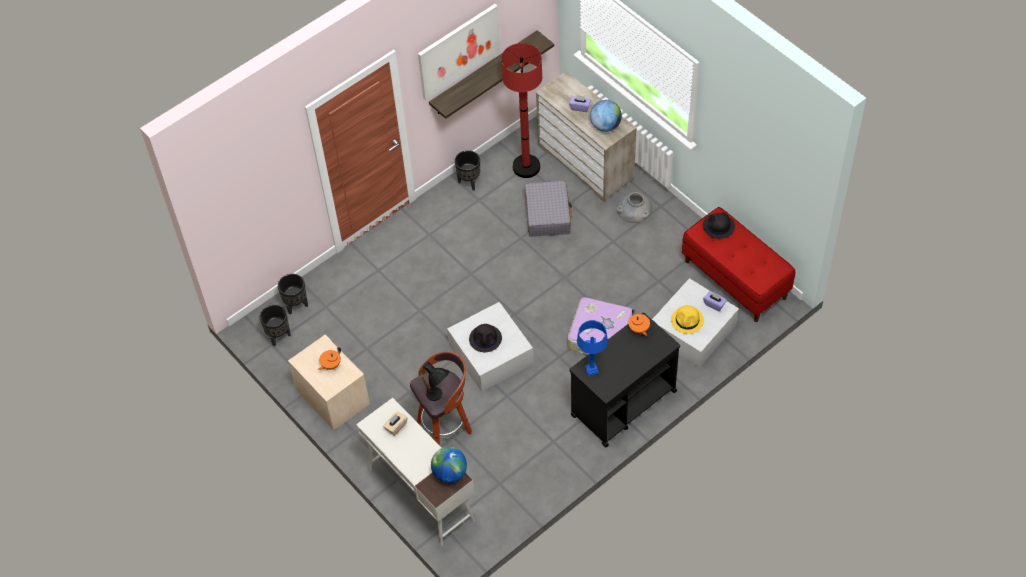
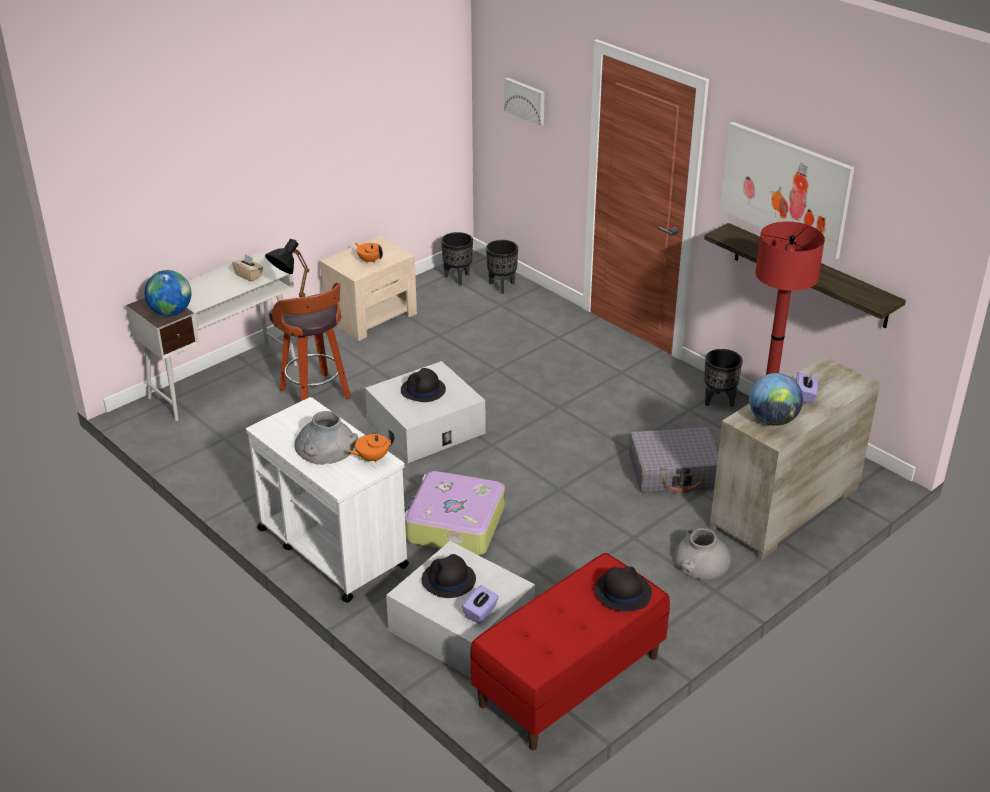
camera: 85 degrees right, 20 degrees down
(256, 194) = (525, 100): none -> picture
(592, 370) = (305, 415): blue table lamp -> none
(623, 403) = (331, 547): black cart -> white cart
(626, 355) = (326, 446): none -> grey vase
(687, 320) = (448, 580): yellow hat -> black hat

